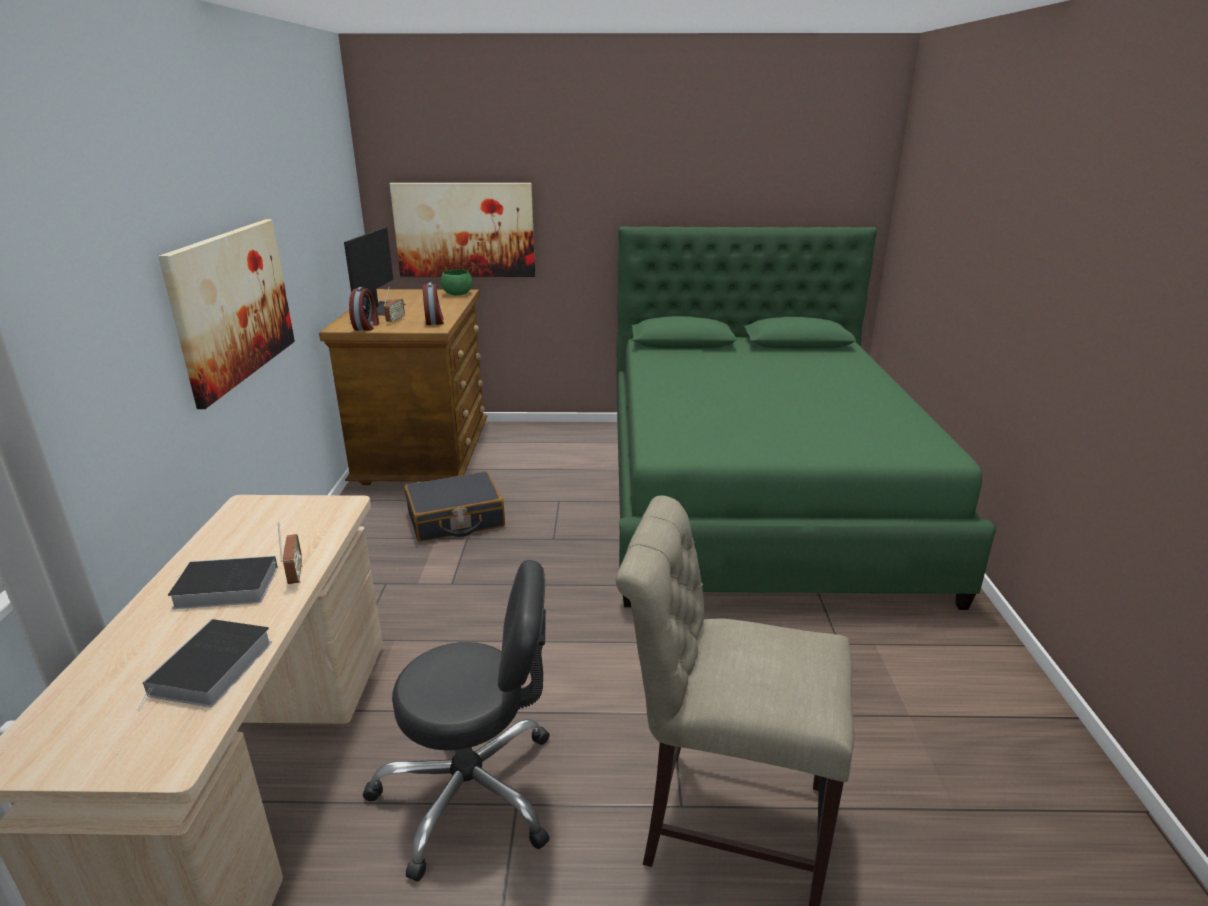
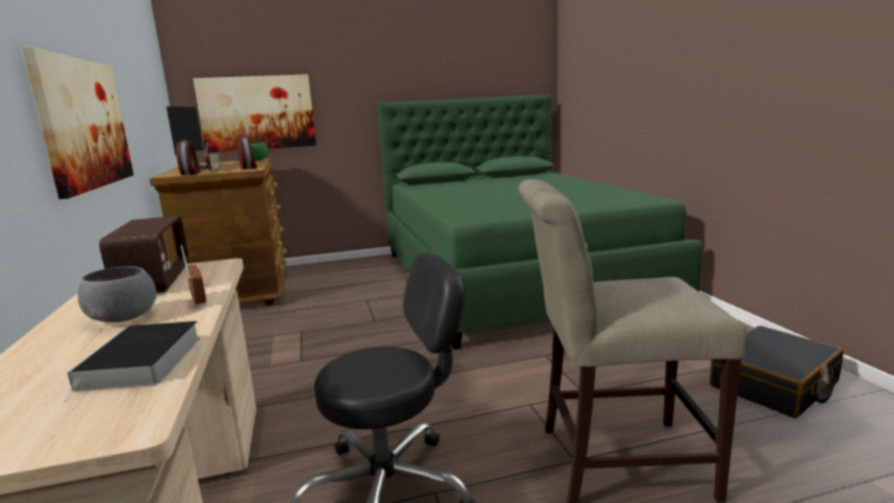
camera: 15 degrees left, 10 degrees down
(223, 588) = (124, 318): book -> grey bowl
(272, 524) = (154, 281): none -> radio
(455, 519) = (285, 322): black suitcase -> black suitcase (774, 385)

